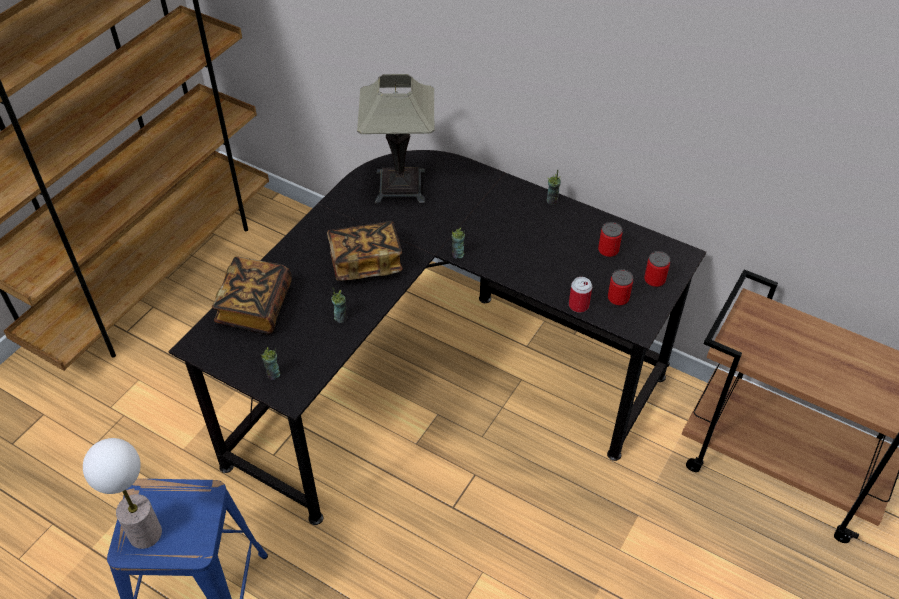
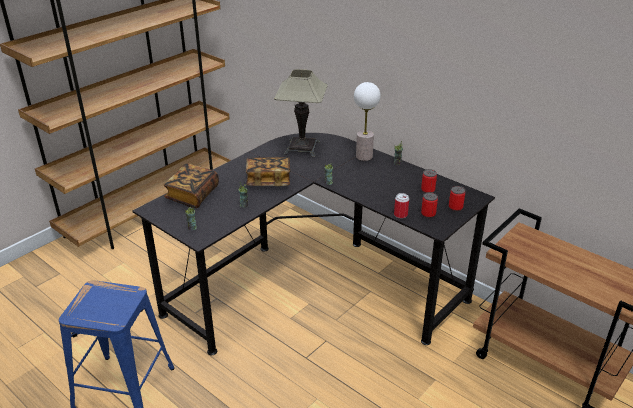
camera: 10 degrees right, 15 degrees down
(146, 534) = (87, 308): table lamp -> table lamp (364, 156)

